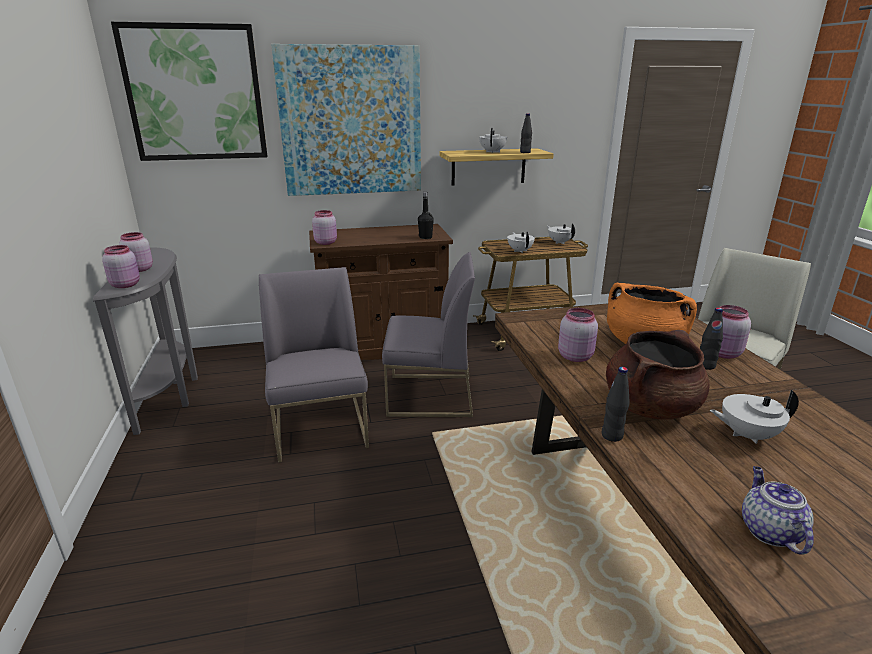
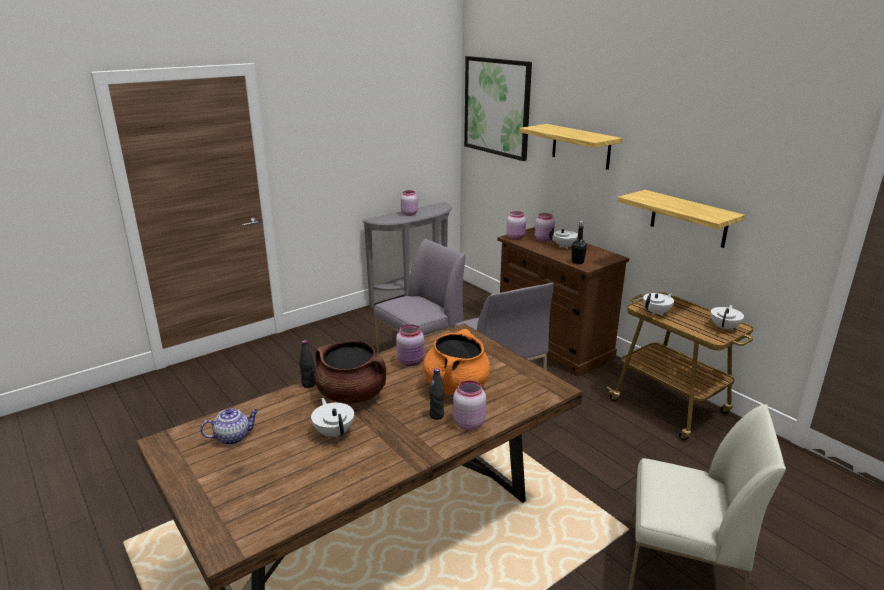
camera: 65 degrees right, 0 degrees up
(126, 284) = (384, 219): pink jar -> pink jar (544, 239)
(351, 122) = (581, 146): picture -> shelf
(493, 152) = (673, 204): white teapot -> white teapot (565, 247)
(525, 152) = (696, 214): black bottle -> none

